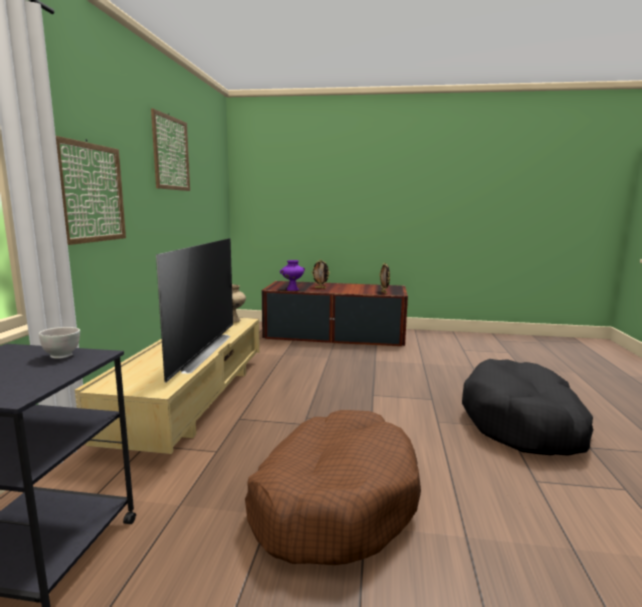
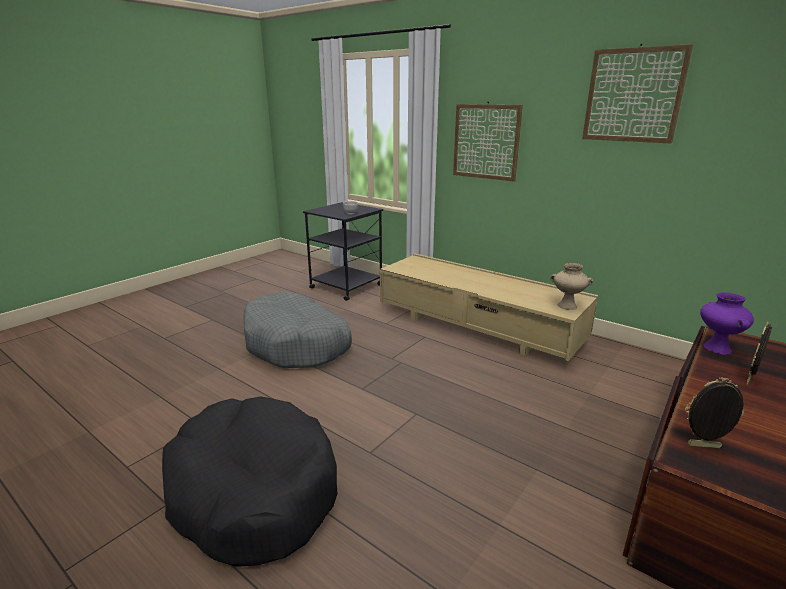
camera: 120 degrees right, 10 degrees up
(198, 351) = (462, 282): television -> none
(334, 500) = (297, 344): brown dog bed -> grey dog bed

